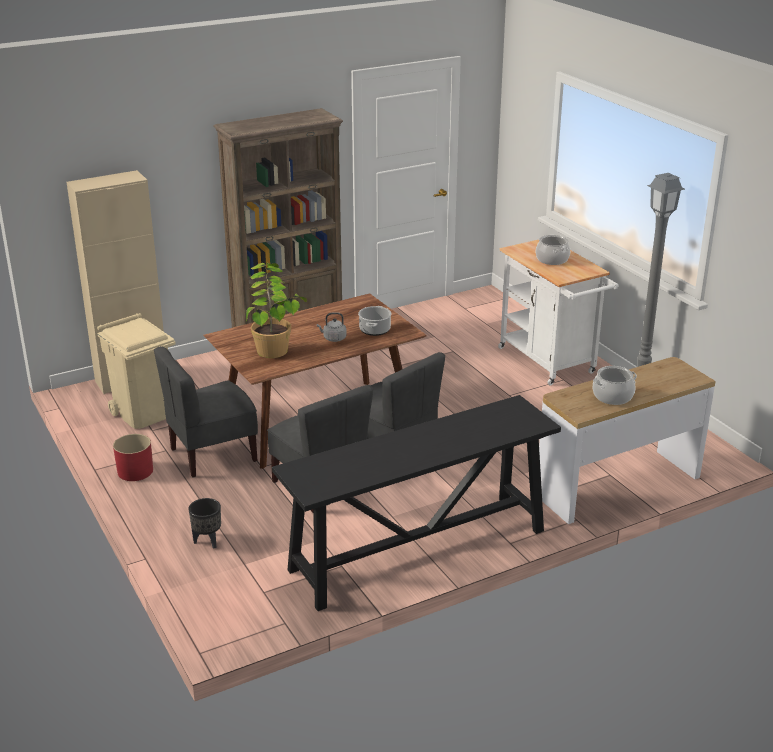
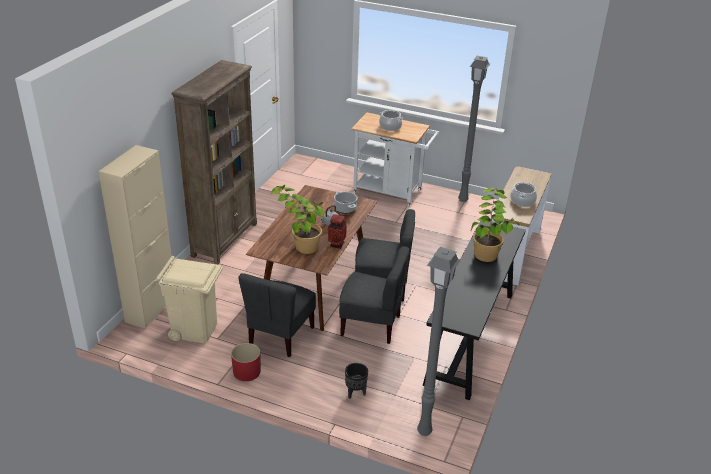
camera: 40 degrees left, 5 degrees up
(223, 614) = (425, 431): none -> grey floor lamp
(308, 360) = (337, 244): none -> vase
(473, 427) = (488, 248): none -> potted plant

